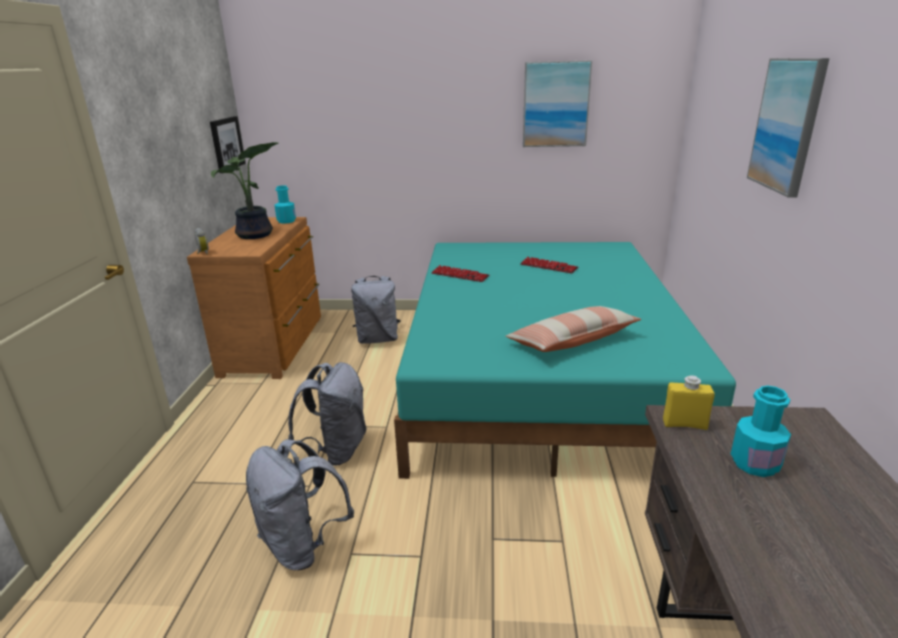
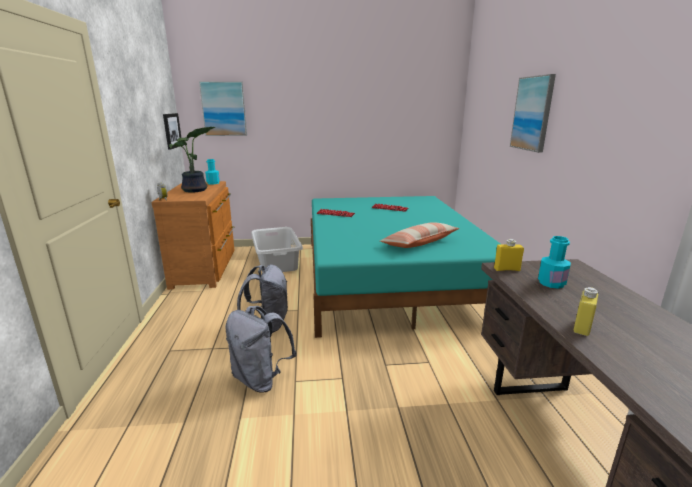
camera: 10 degrees left, 5 degrees down
(378, 339) = (277, 262): grey backpack -> grey laundry basket
(555, 104) = (387, 110): picture -> picture (224, 109)
(776, 578) = (582, 327): none -> yellow bottle

